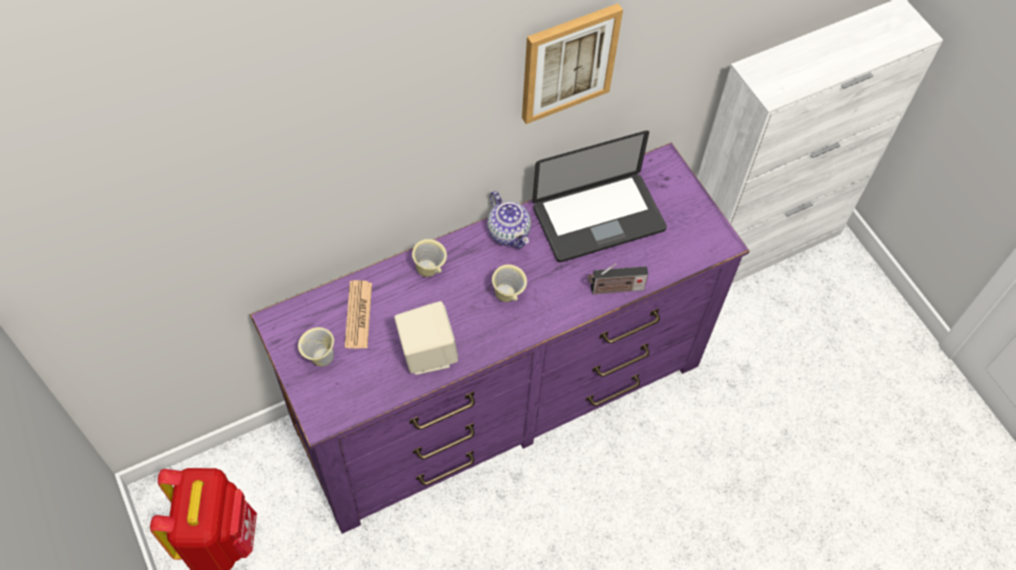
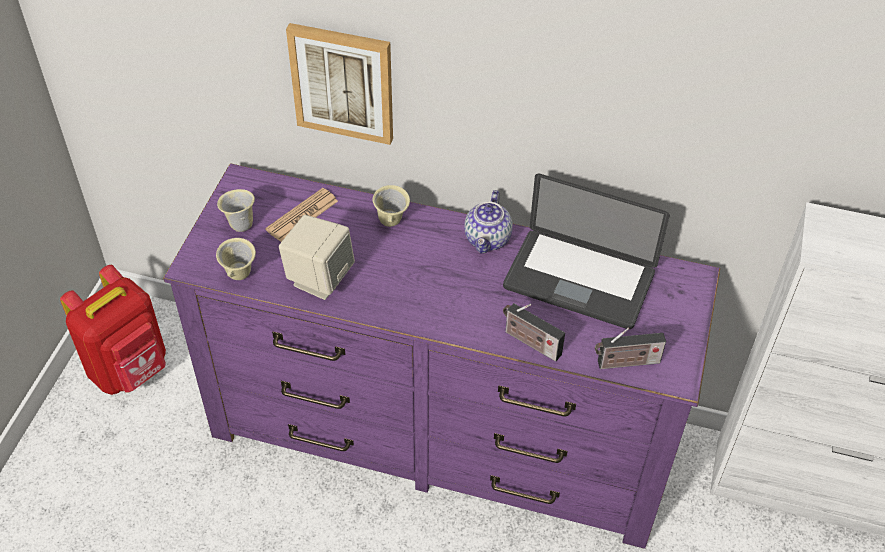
camera: 45 degrees right, 10 degrees down
(508, 296) = (432, 284): beige mug -> beige mug (240, 277)
(568, 62) = (596, 73): picture -> picture (343, 82)
(684, 257) = (625, 363): none -> radio

